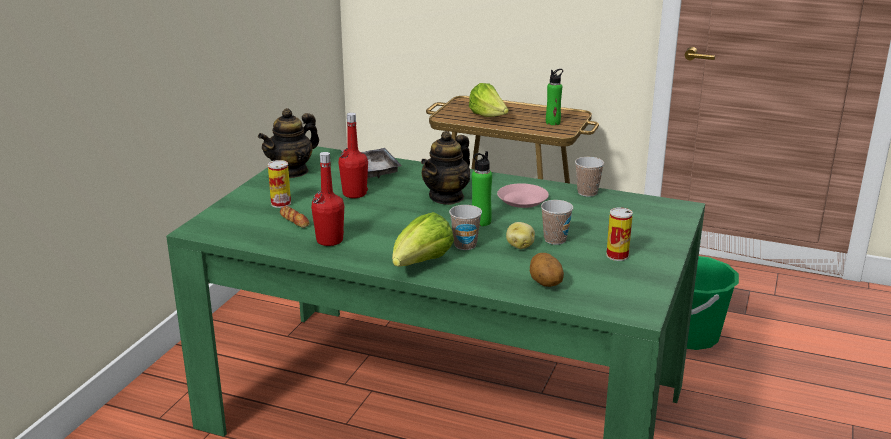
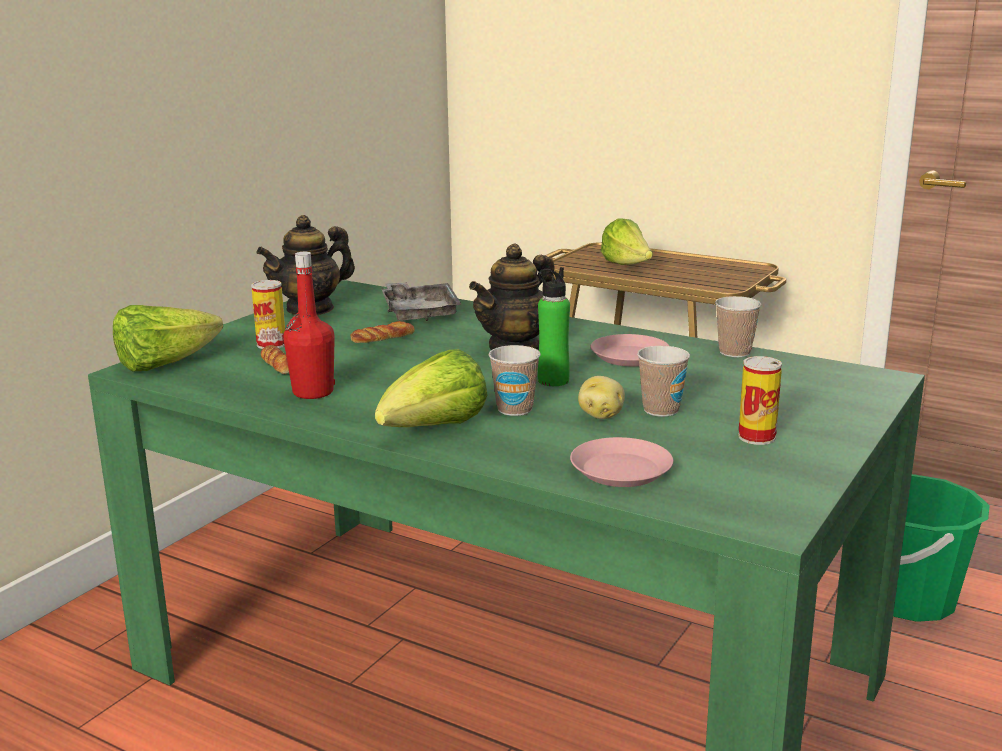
camera: 10 degrees right, 5 degrees down
(216, 224) = (165, 365): none -> lettuce
(354, 194) = (382, 338): red bottle -> bread
(545, 284) = (621, 470): potato -> pink plate
(553, 122) = (718, 276): green bottle -> none

